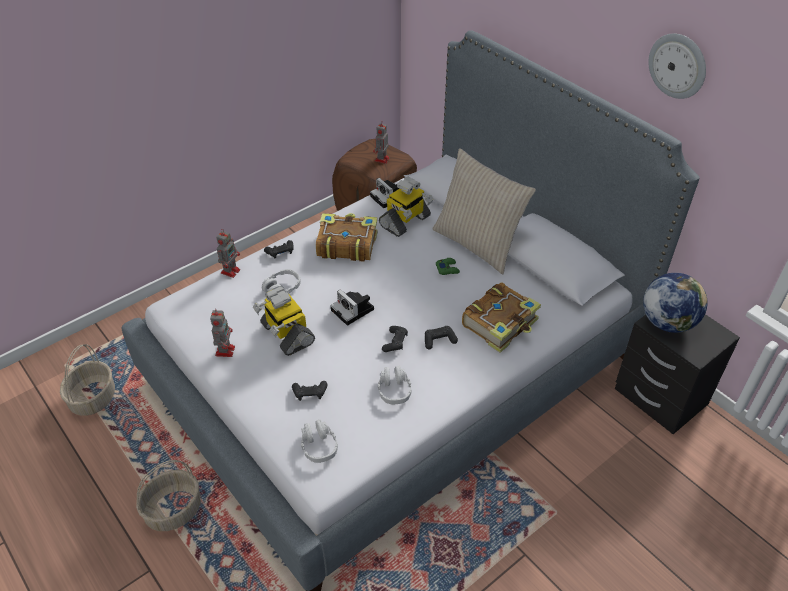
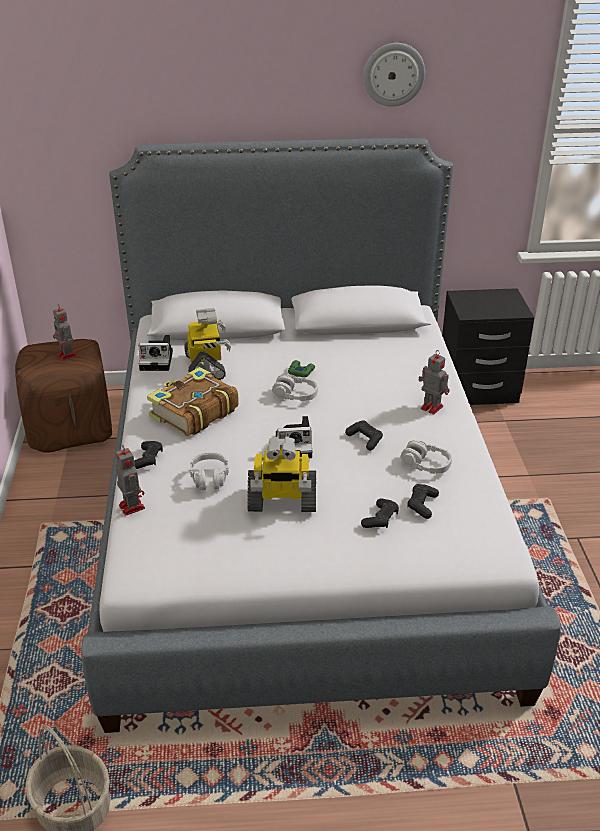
camera: 55 degrees left, 10 degrees down
(174, 510) = (333, 784): basket -> none
(225, 350) = (256, 556): toy robot -> toy robot (430, 407)
(319, 446) = (457, 540): grey headphones -> grey headphones (295, 395)
(439, 340) = (388, 414): black game controller -> black game controller (422, 505)
(477, 244) = (288, 343): beige pillow -> none
(501, 323) = (401, 374): book -> none
(667, 322) = (474, 307): globe -> none

